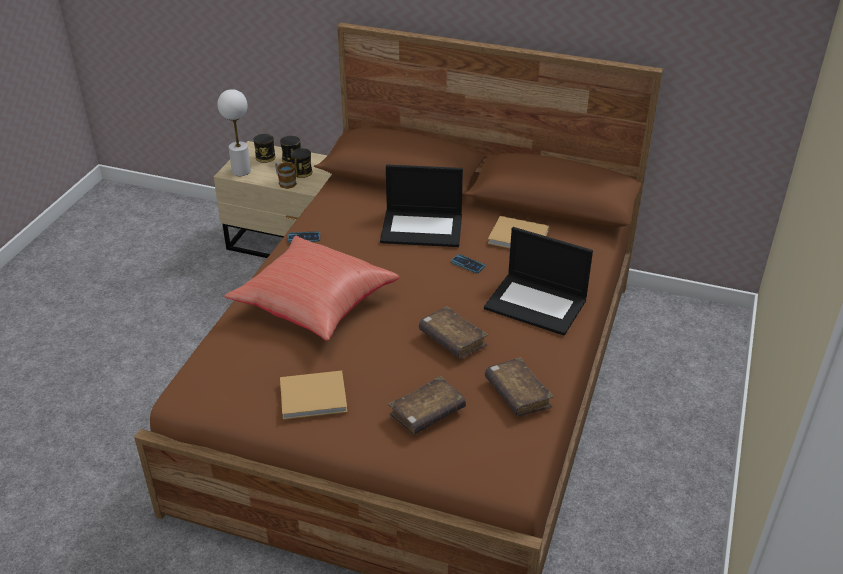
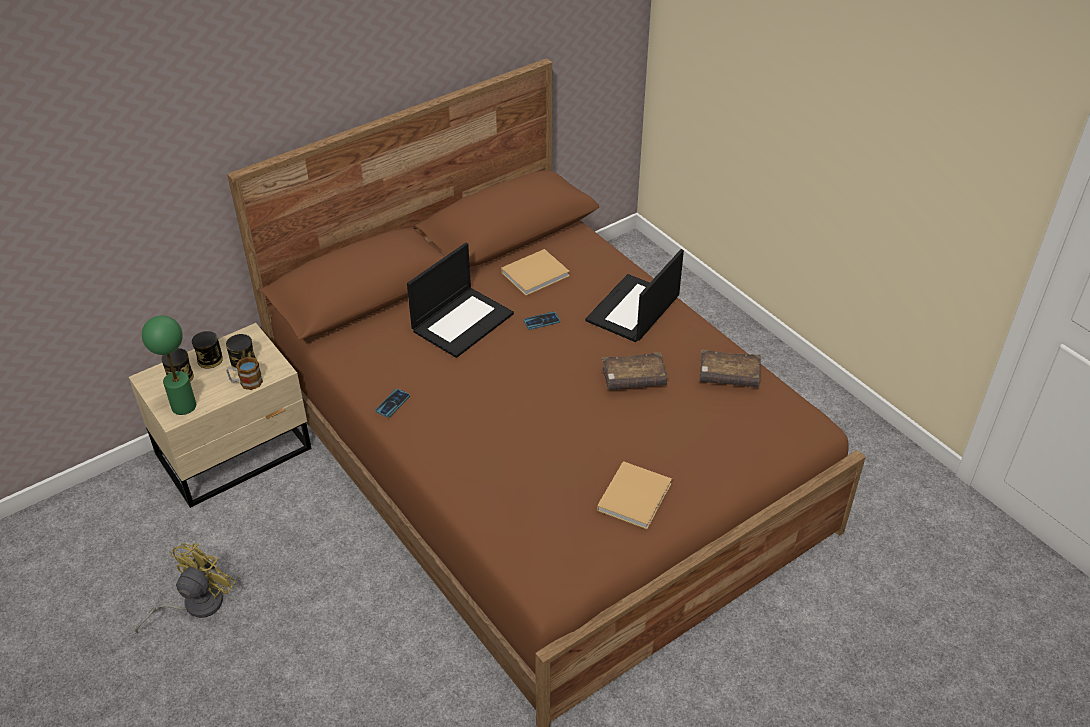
camera: 55 degrees left, 5 degrees up
(151, 293) = (195, 605): none -> yellow fan
(241, 171) = (184, 406): white table lamp -> green table lamp
(313, 306) = (508, 443): red pillow -> none
(427, 413) = (711, 436): brown book -> none
(537, 304) = (633, 310): laptop -> laptop turned 150 degrees clockwise

